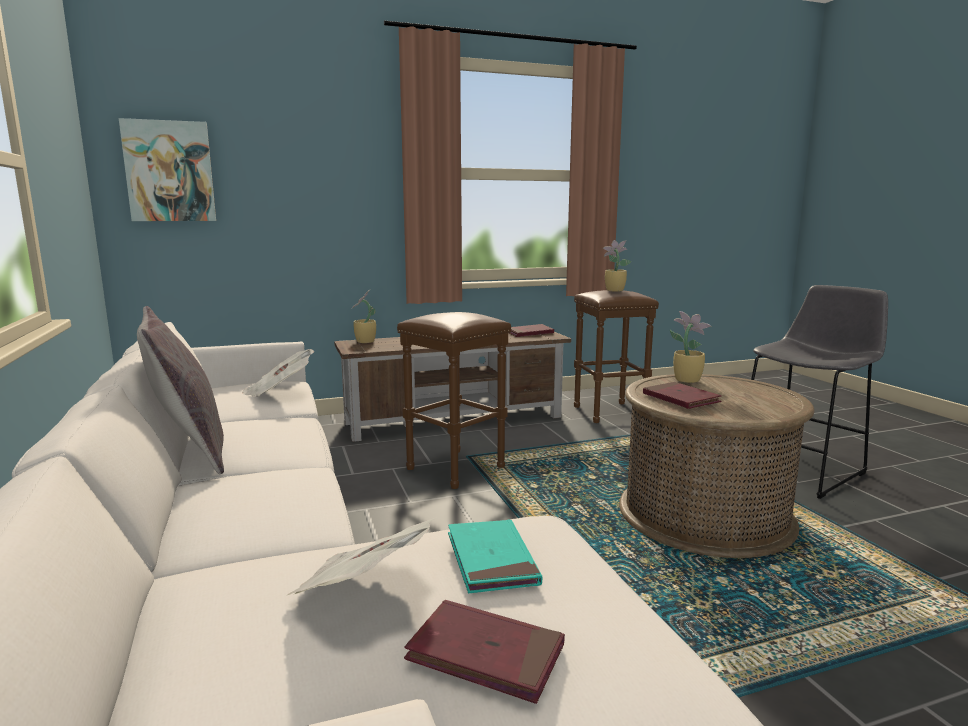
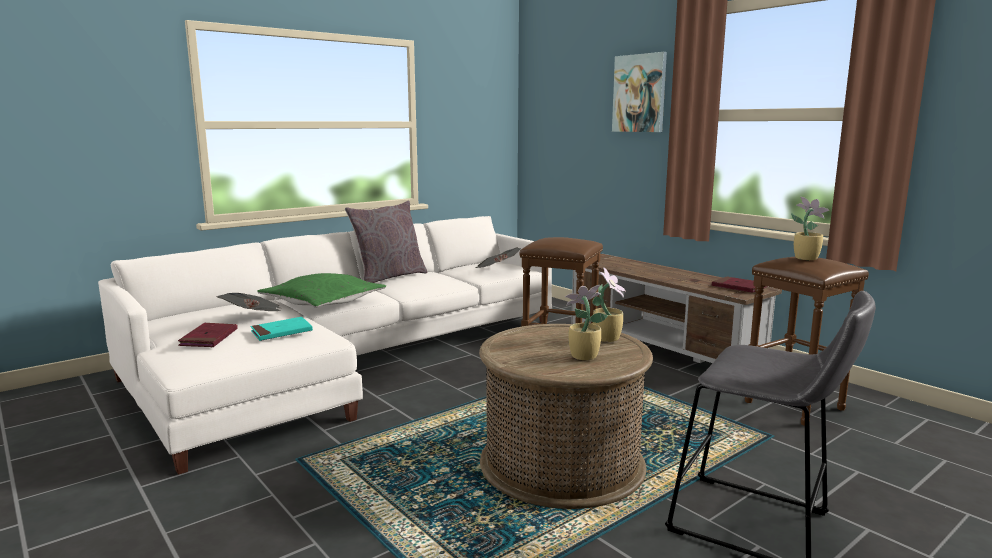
camera: 70 degrees right, 0 degrees up
(169, 171) = (548, 120): picture -> picture (639, 93)
(284, 518) = (323, 302): none -> green pillow
(365, 342) = (611, 258): potted plant -> potted plant (582, 356)
(680, 399) = (535, 338): red book -> none

